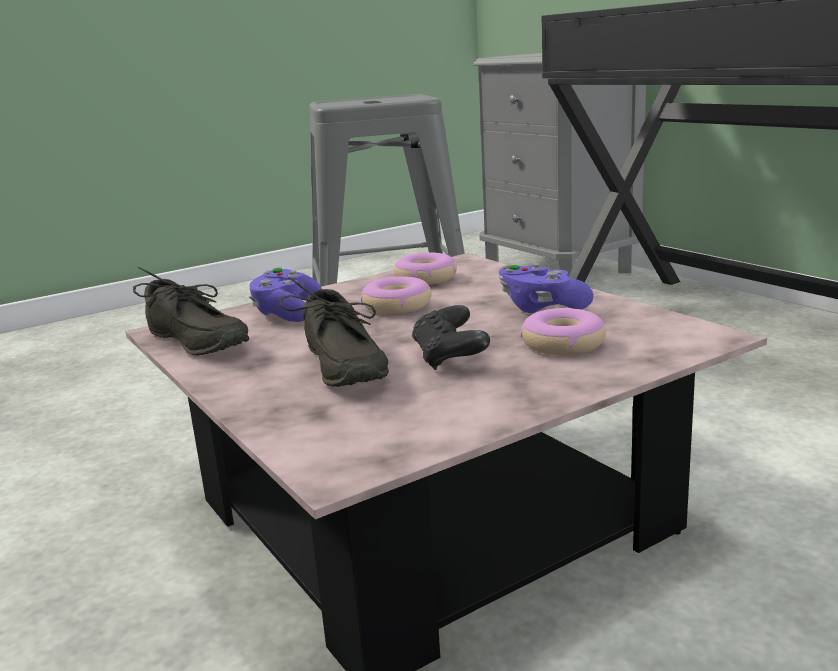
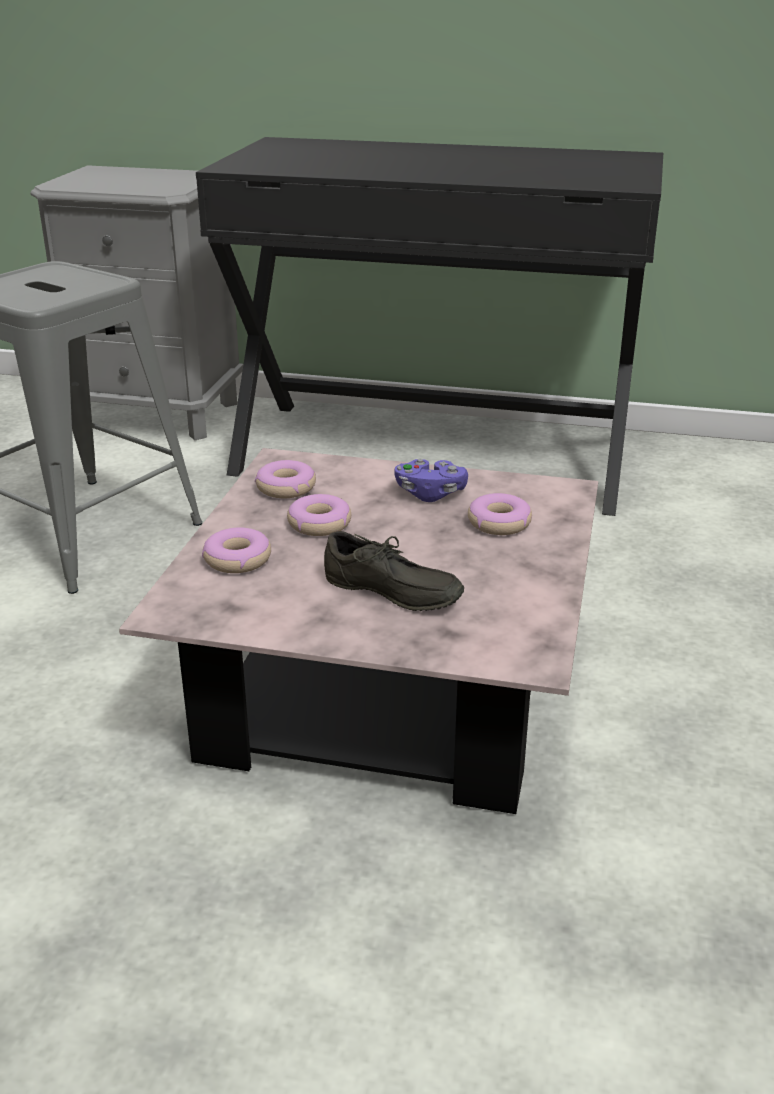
camera: 45 degrees left, 10 degrees up
(193, 343) = (222, 616): grey shoe -> none
(287, 313) = (238, 559): purple game controller -> donut
(449, 357) = (448, 559): black game controller -> none

